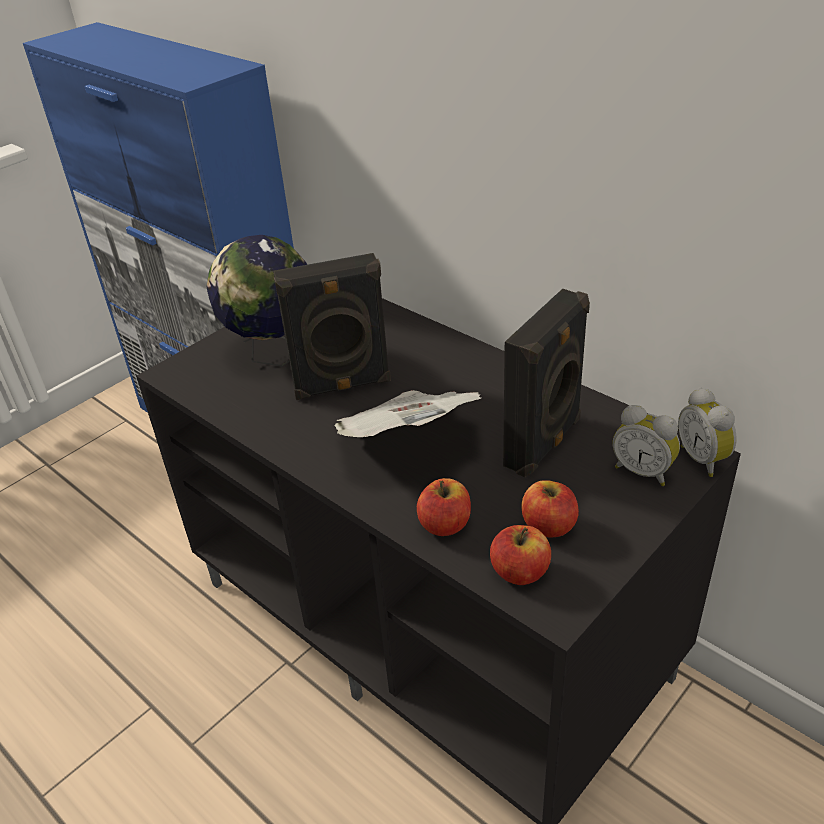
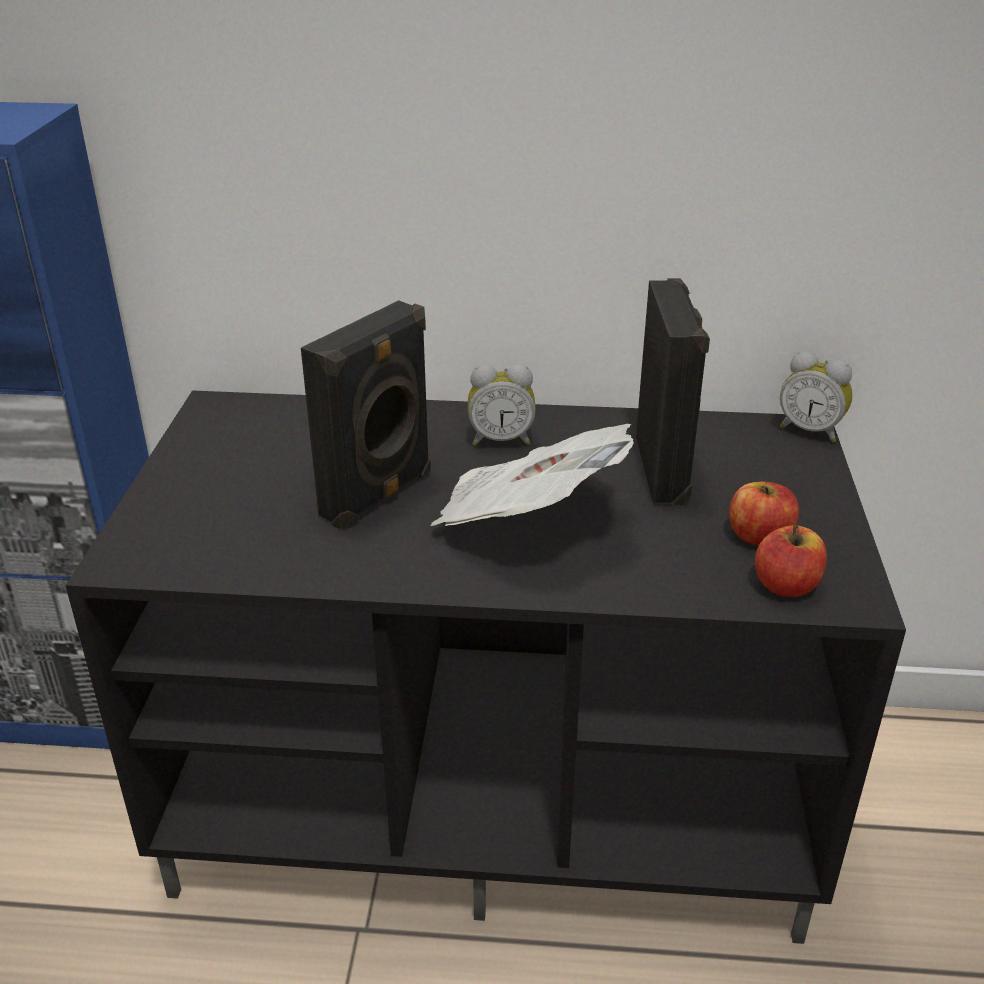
camera: 40 degrees left, 5 degrees down
(273, 354) = (244, 494): globe -> none
(445, 524) = (666, 577): apple -> none
(643, 471) = (776, 459): alarm clock -> alarm clock (501, 440)

